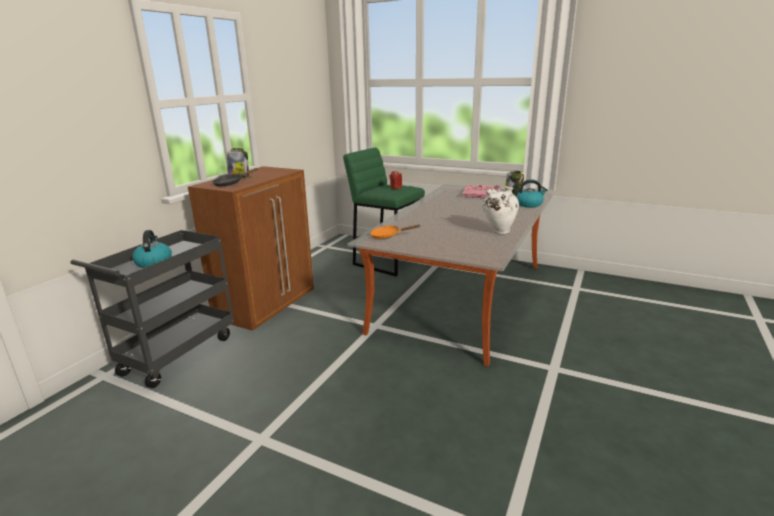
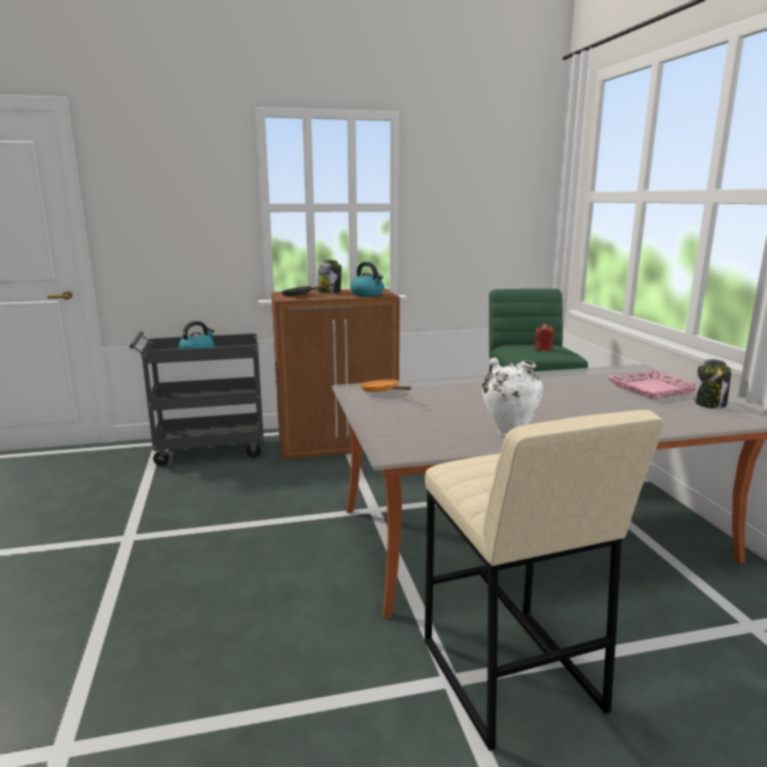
camera: 50 degrees right, 5 degrees down
(529, 204) = (683, 423): kettle -> kettle (367, 294)
(565, 351) = (513, 677): none -> beige stool

